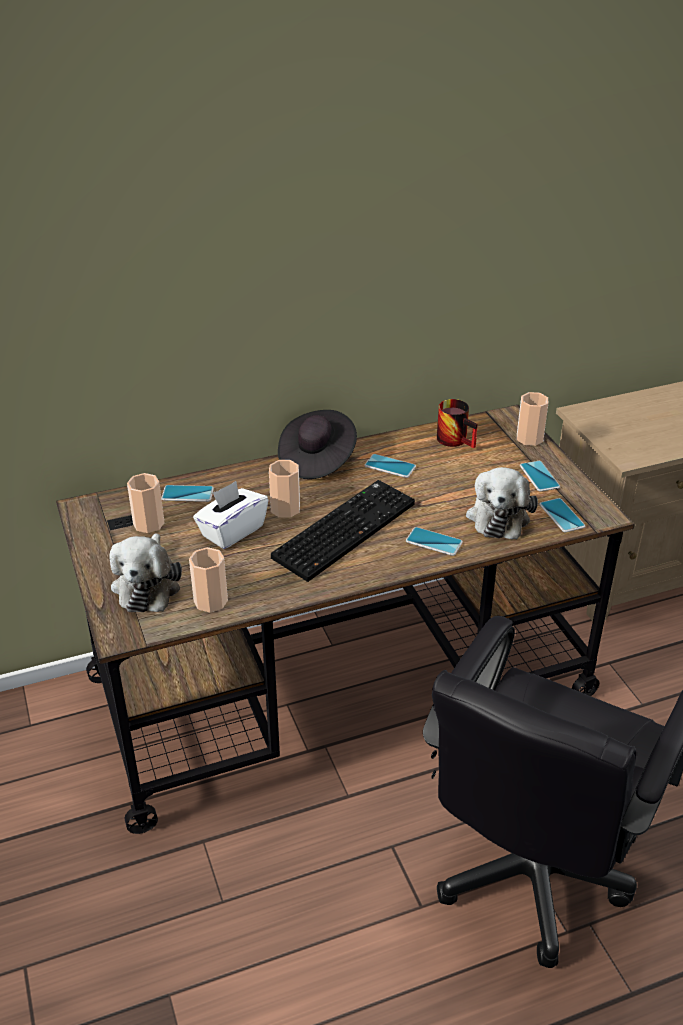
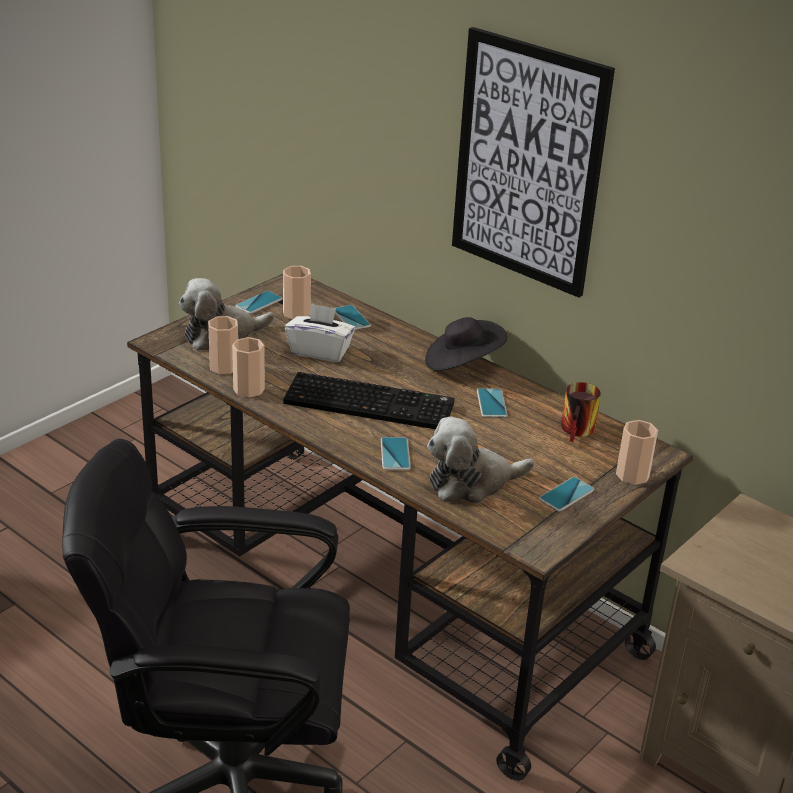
camera: 60 degrees right, 5 degrees down
(285, 509) = (373, 367): cup -> cup (249, 389)
(329, 249) = (528, 163): none -> picture
(561, 516) = (509, 522): phone -> phone (259, 303)

